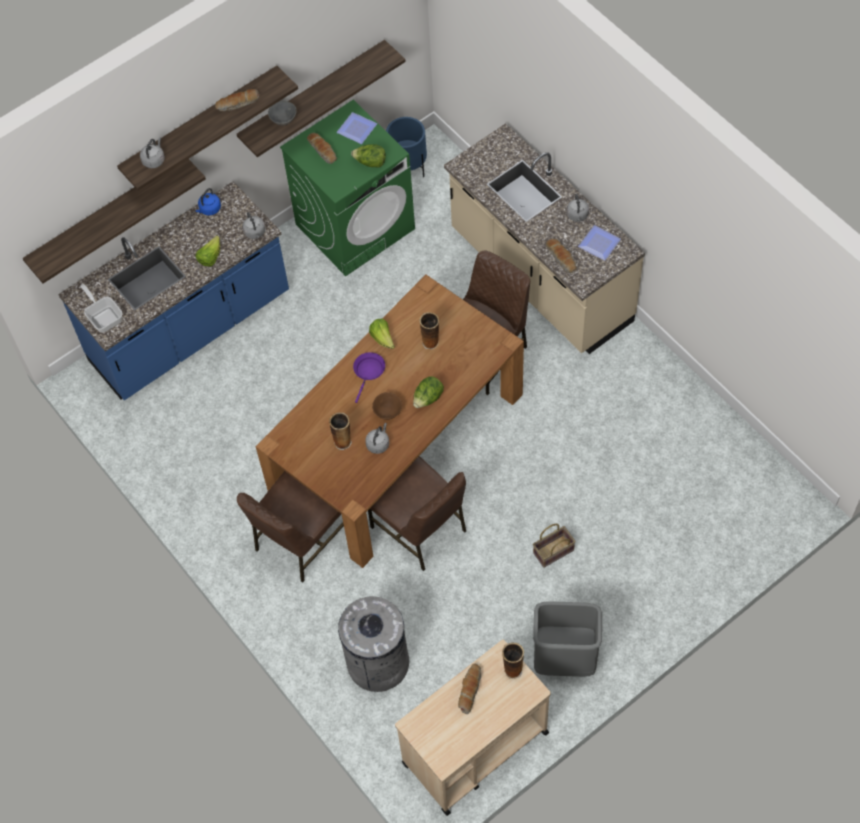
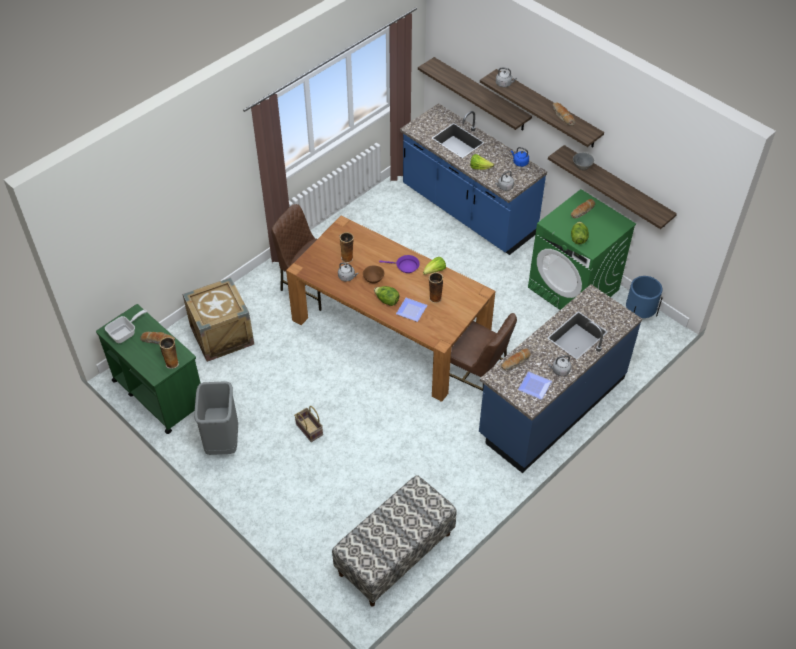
camera: 80 degrees right, 10 degrees down
(104, 317) = (424, 125): frying pan -> frying pan (125, 333)
(355, 129) = (607, 227): plate -> plate (411, 309)
(377, 663) = (222, 335): grey trash can -> crate
(420, 529) = (323, 349): brown chair -> none
(474, 748) = (159, 393): beige cart -> green cart
(540, 277) = (551, 406): beige counter -> blue counter
(740, 464) = (395, 554): none -> bench

